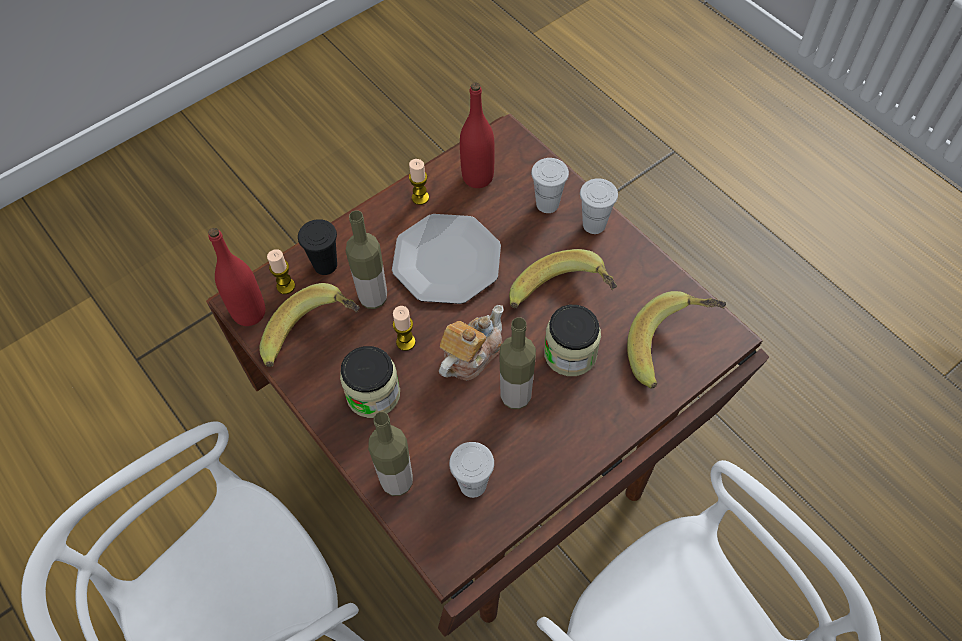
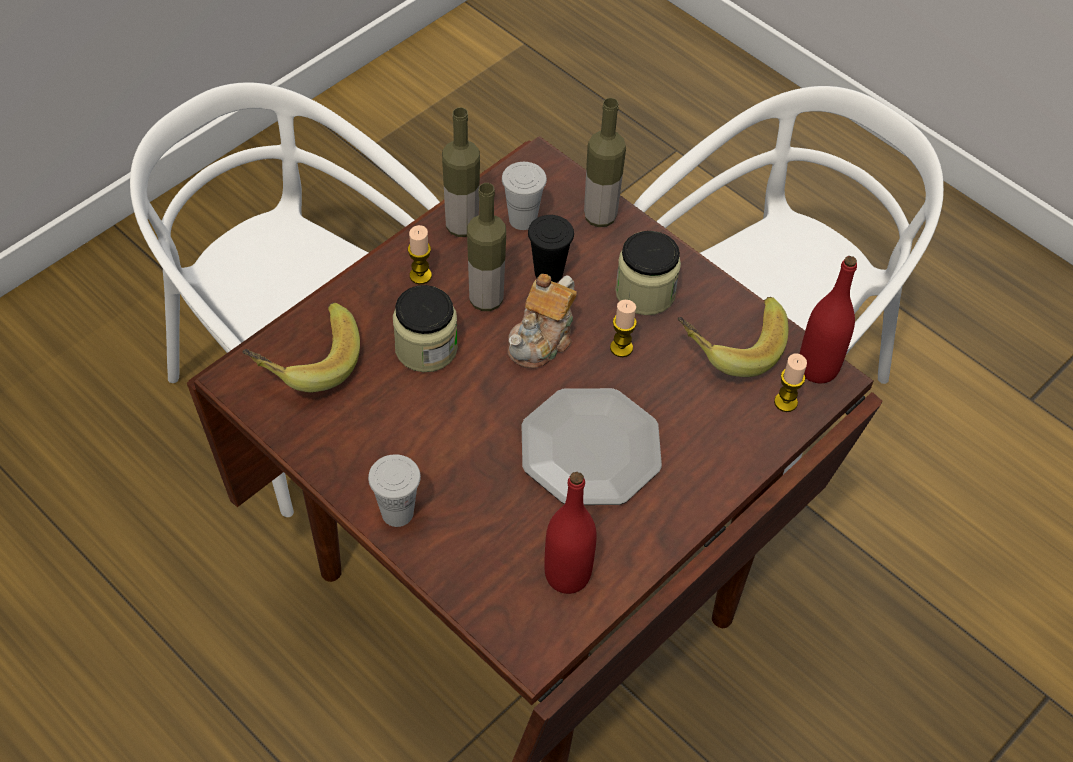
camera: 170 degrees right, 5 degrees down
(325, 265) = (745, 432): black cup -> black cup (548, 273)
(373, 298) = (672, 395): bottle -> bottle (462, 226)
(420, 198) = (643, 536): candle -> candle (420, 275)
(547, 204) = (463, 539): white cup -> none
(563, 299) = (437, 410): banana -> none

